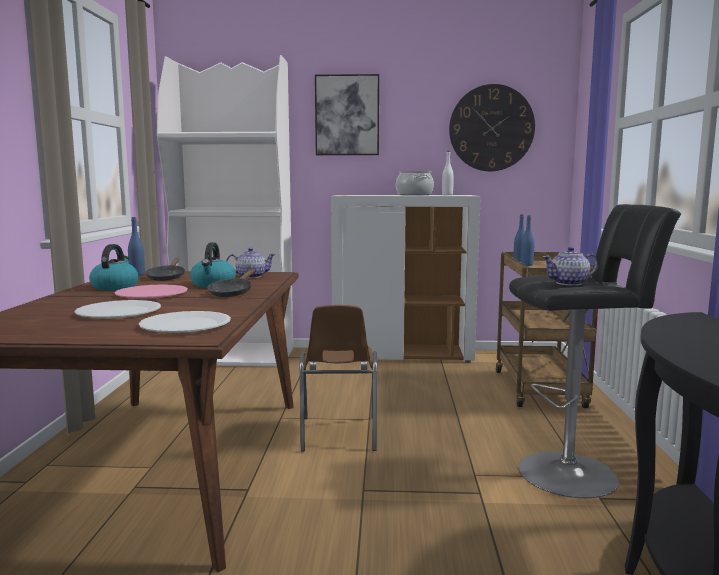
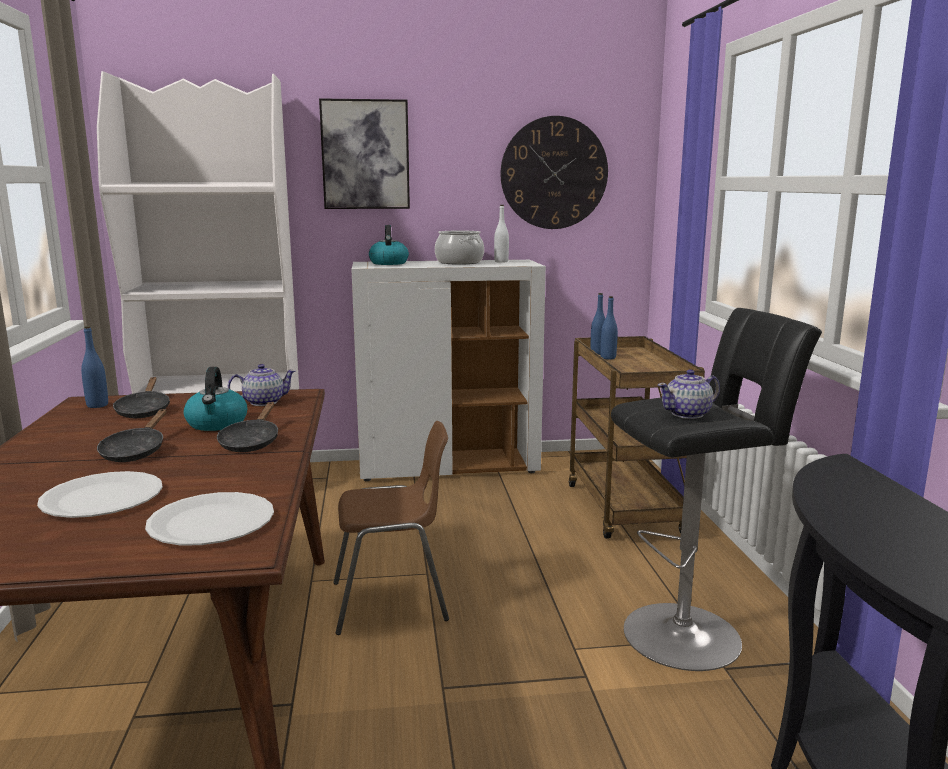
camera: 10 degrees left, 5 degrees up
(115, 287) = (75, 437): kettle -> kettle (388, 263)
(151, 294) = (135, 451): pink plate -> black frying pan
(338, 435) = (392, 602): brown chair -> brown chair turned 90 degrees counterclockwise

